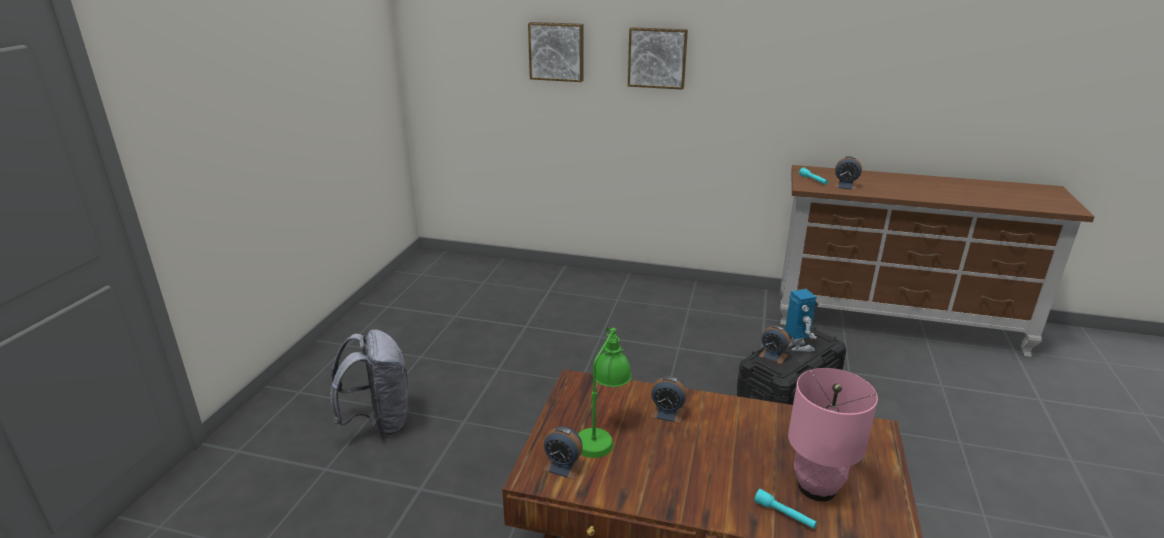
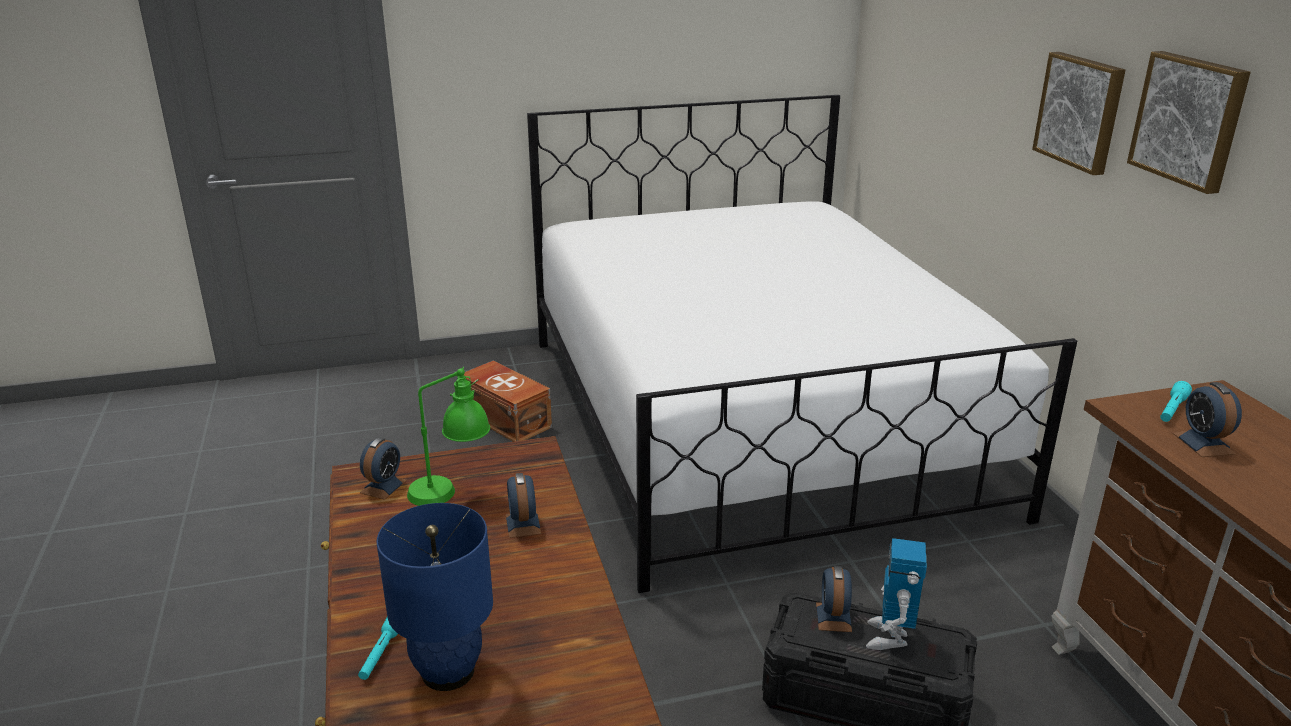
camera: 60 degrees right, 0 degrees up
(379, 422) = (506, 419): grey backpack -> brown storage box
(509, 323) = (750, 420): none -> white bed
(556, 51) = (979, 74): picture -> picture (1190, 120)
(563, 466) = (383, 486): alarm clock -> alarm clock turned 150 degrees counterclockwise
(797, 346) = (890, 637): toy robot -> toy robot turned 150 degrees clockwise
(816, 487) = (448, 671): pink table lamp -> blue table lamp

